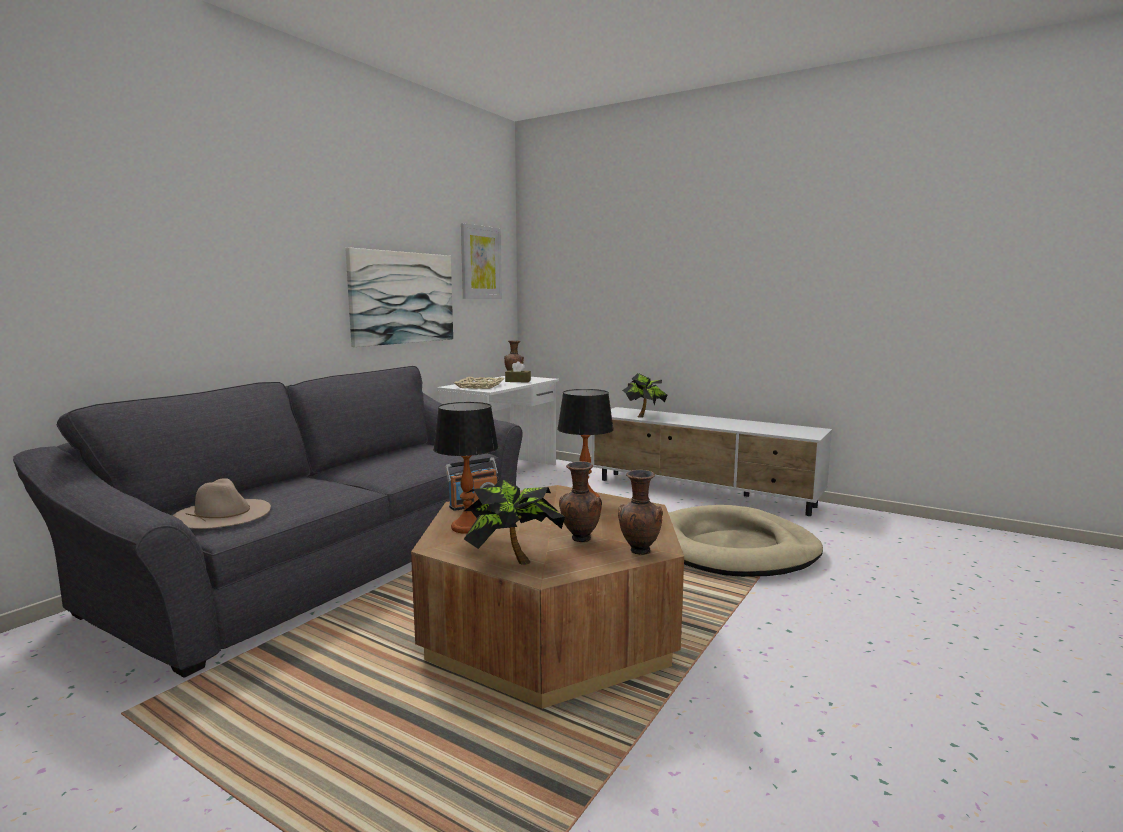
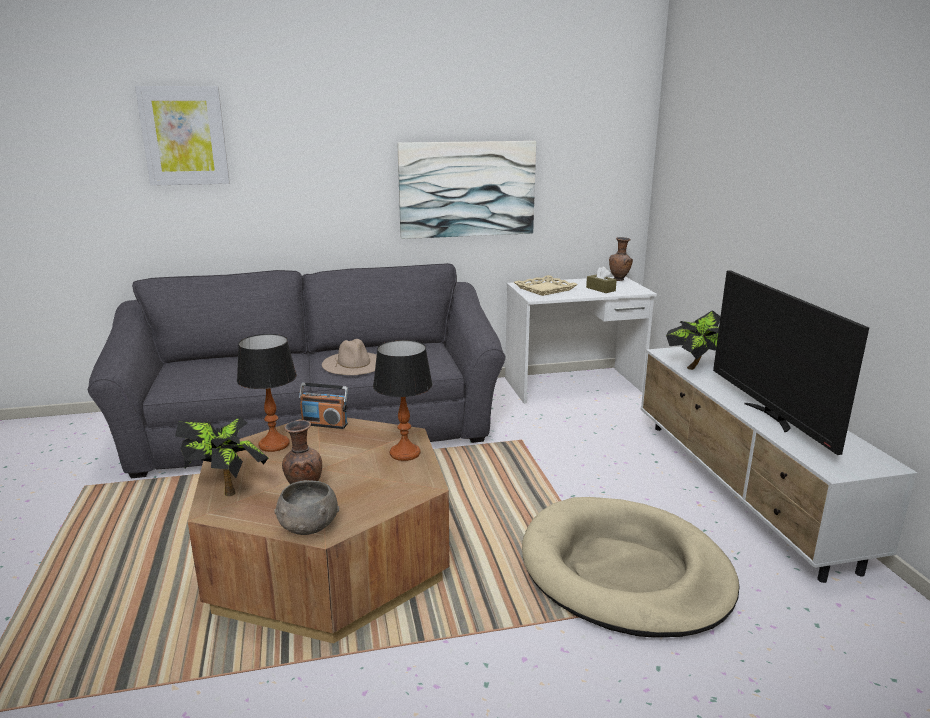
camera: 45 degrees right, 10 degrees up
(222, 513) = (191, 373): beige hat -> beige hat (354, 363)
(480, 262) = (589, 145): picture -> picture (184, 136)
(638, 552) = (308, 526): brown vase -> grey bowl
(732, 425) = (770, 417): none -> television

